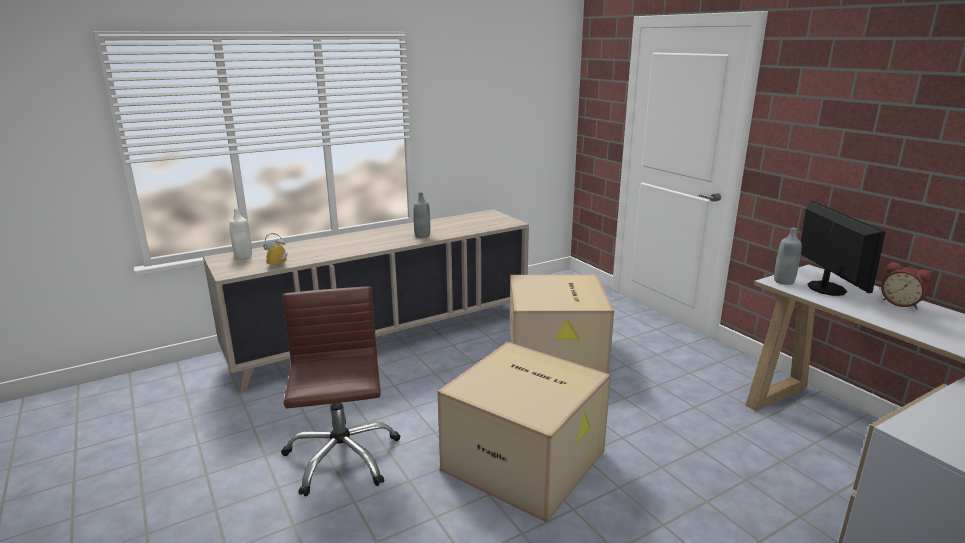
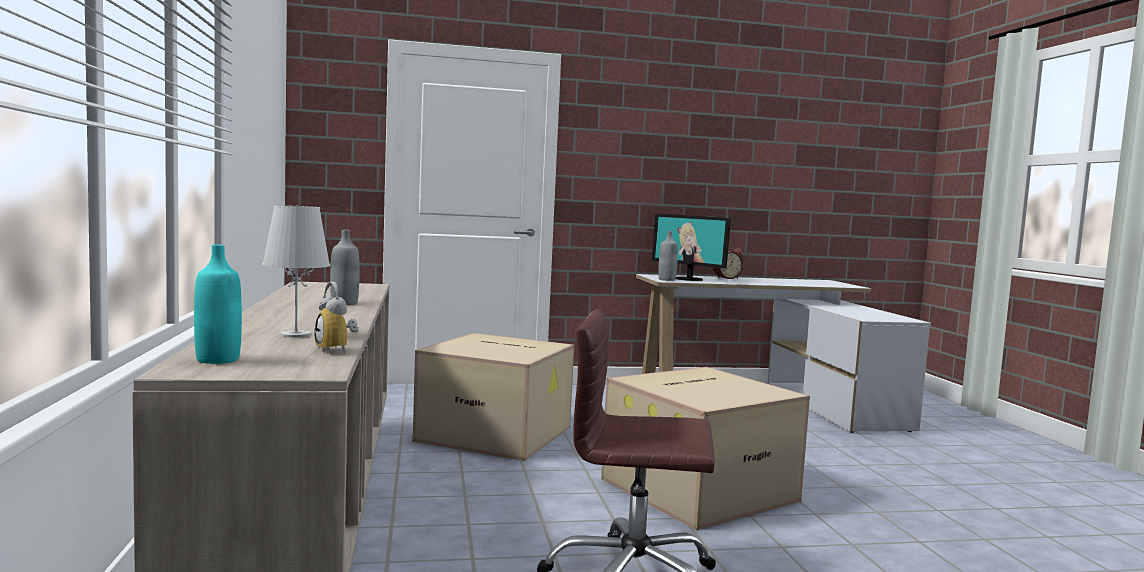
camera: 70 degrees left, 15 degrees down
(243, 256) = (218, 360): white bottle -> turquoise bottle
(312, 251) = (296, 334): none -> white table lamp
(825, 288) = (688, 279): monitor -> monitor turned 150 degrees counterclockwise

